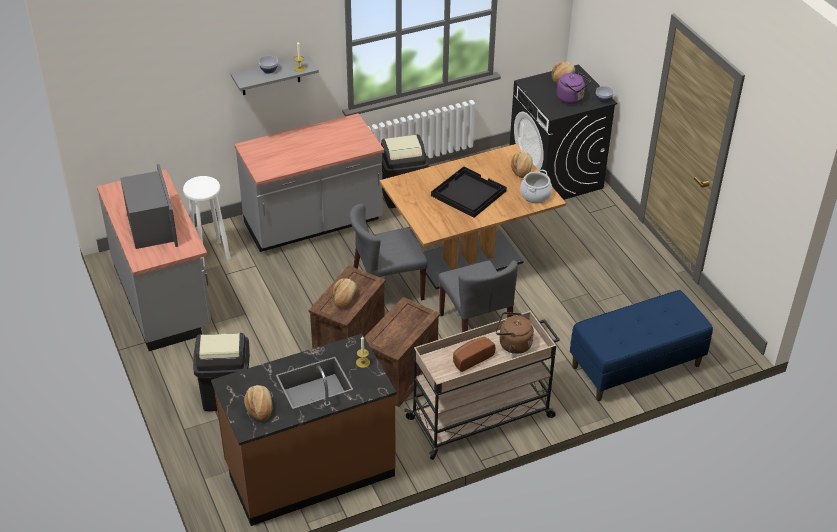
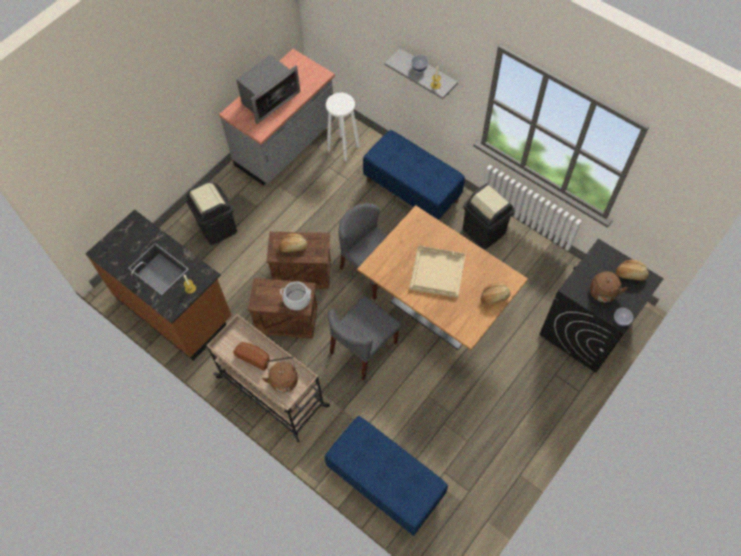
camera: 65 degrees right, 20 degrees up
(259, 407) = (120, 249): bread -> none
(313, 224) = (412, 191): grey counter -> blue bench
(467, 193) = (437, 271): black tray -> beige tray
(535, 195) = (466, 321): cooking pot -> cooking pot (297, 299)
(571, 99) = (602, 294): purple kettle -> brown kettle

